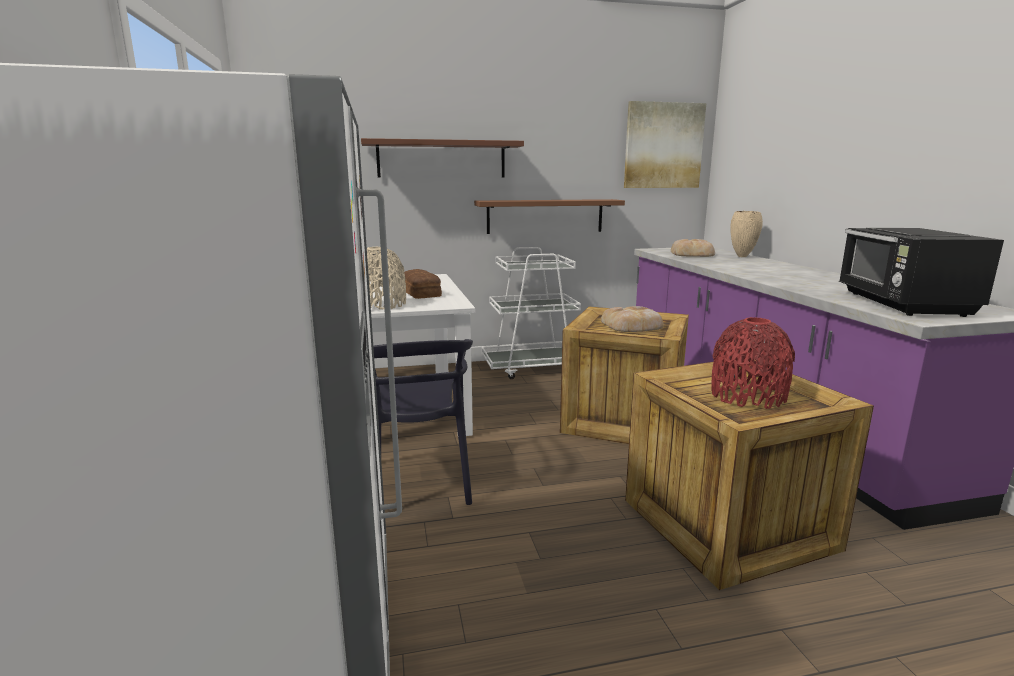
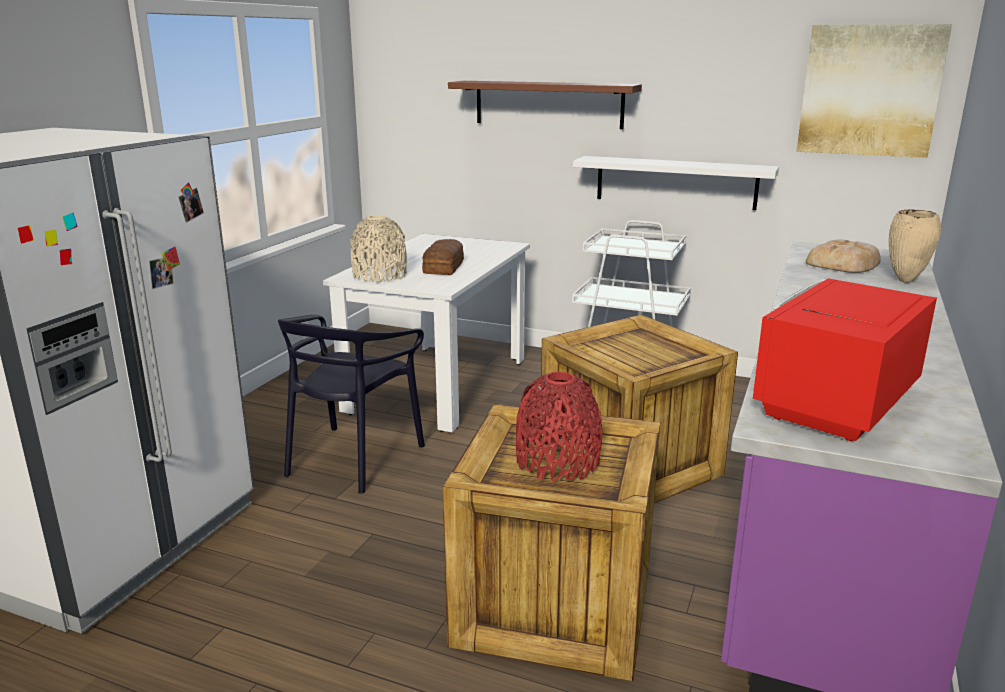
camera: 35 degrees right, 5 degrees up
(545, 216) = (675, 182): brown shelf -> white shelf
(632, 326) = (641, 351): bread -> none
(902, 304) = (833, 403): black microwave -> red microwave

